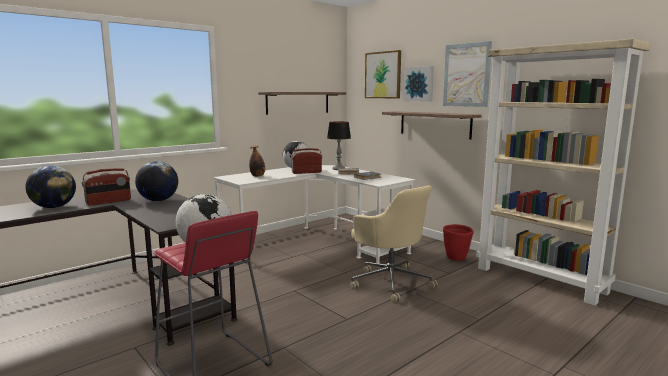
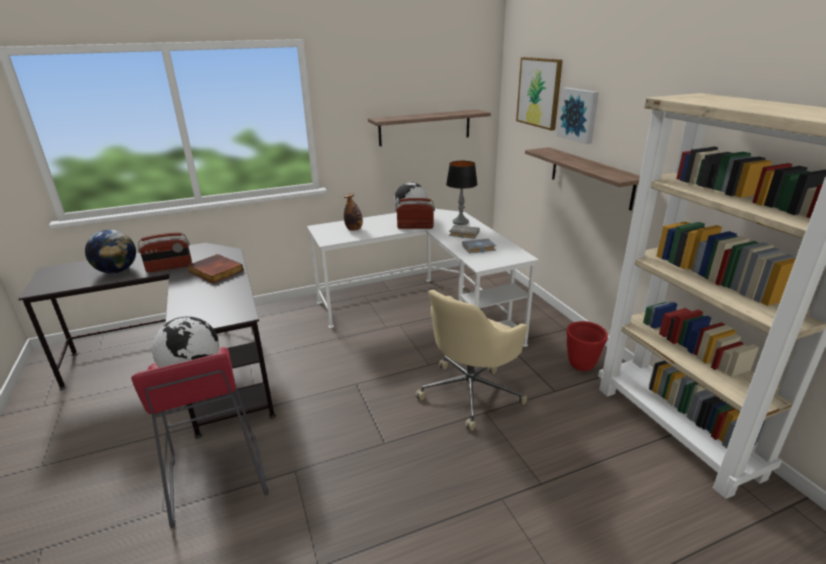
camera: 20 degrees right, 15 degrees up
(158, 200) = (214, 271): globe -> book
(390, 282) = (471, 392): beige office chair -> beige office chair turned 60 degrees clockwise
(466, 75) = (638, 114): picture -> none

